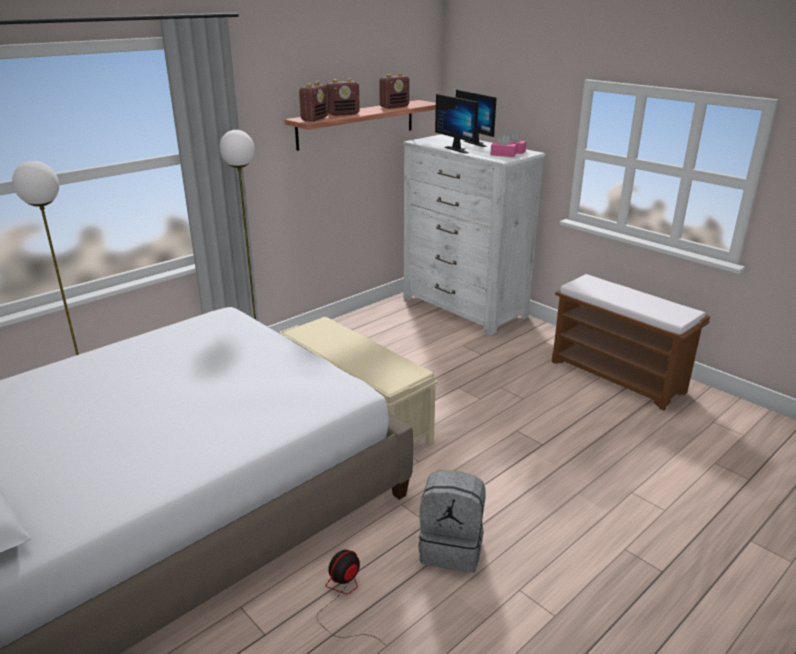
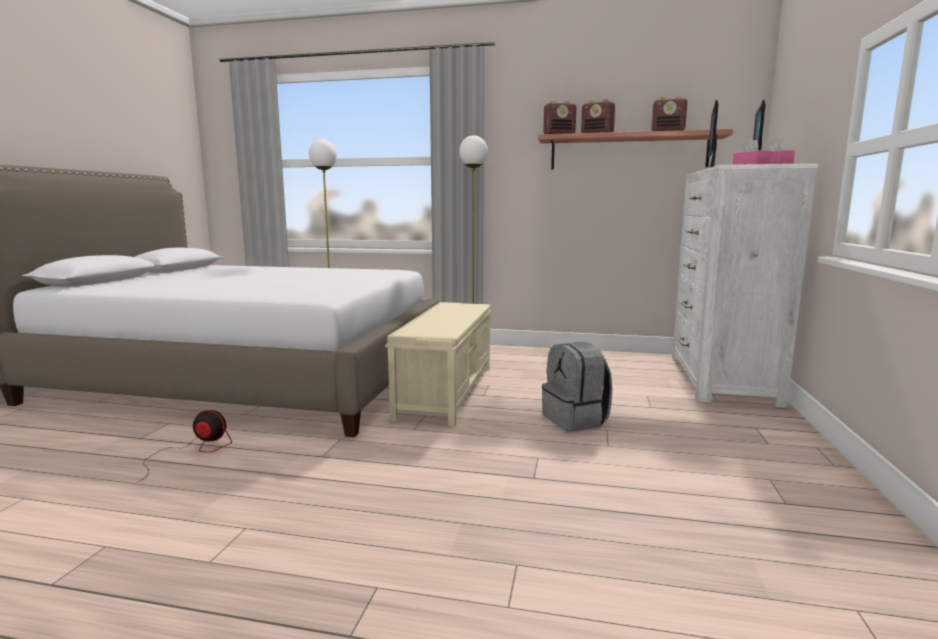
camera: 55 degrees right, 15 degrees down
(452, 548) = (291, 476): grey backpack -> grey backpack (576, 420)
(618, 377) = (790, 490): brown bench -> none

